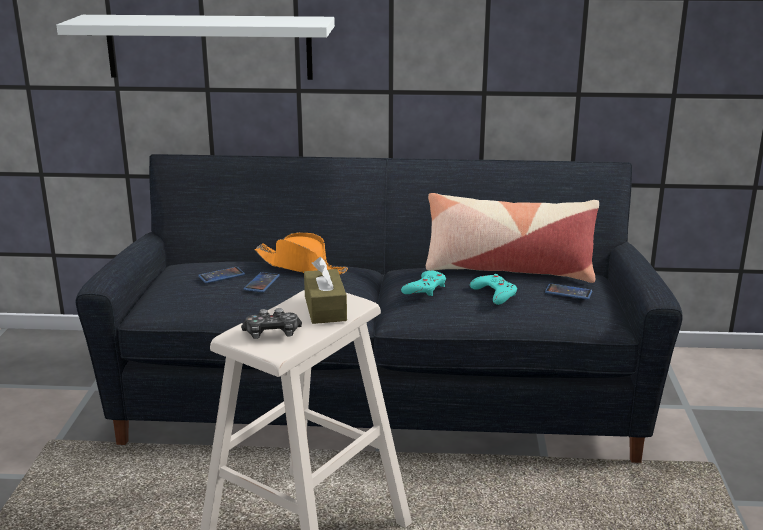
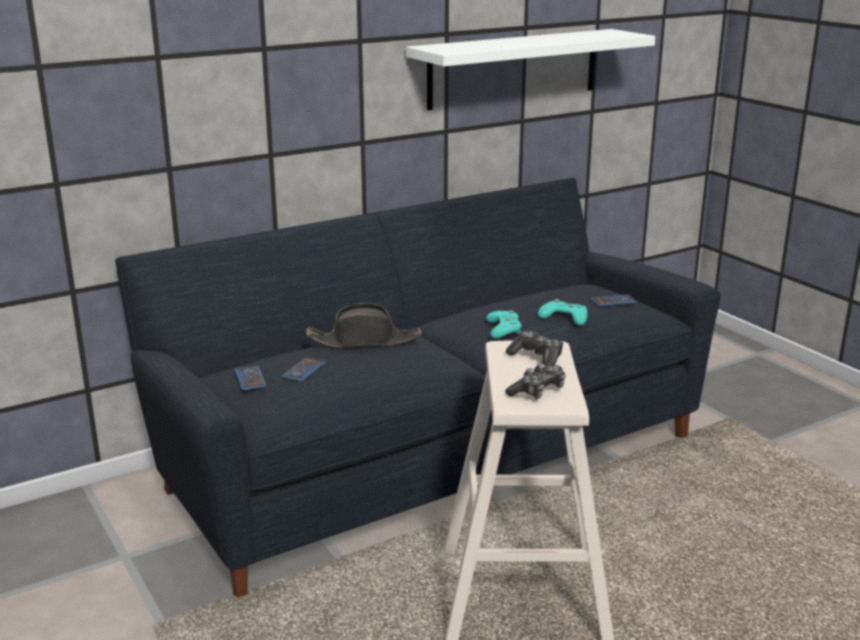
camera: 35 degrees left, 0 degrees up
(209, 47) = (173, 118): white shelf -> white shelf (514, 68)
(262, 283) = (355, 365): phone -> phone (250, 378)
(301, 266) = (365, 340): orange hat -> black hat
(325, 308) = (536, 357): brown tissue box -> game controller
(508, 269) = (537, 296): pillow -> none

